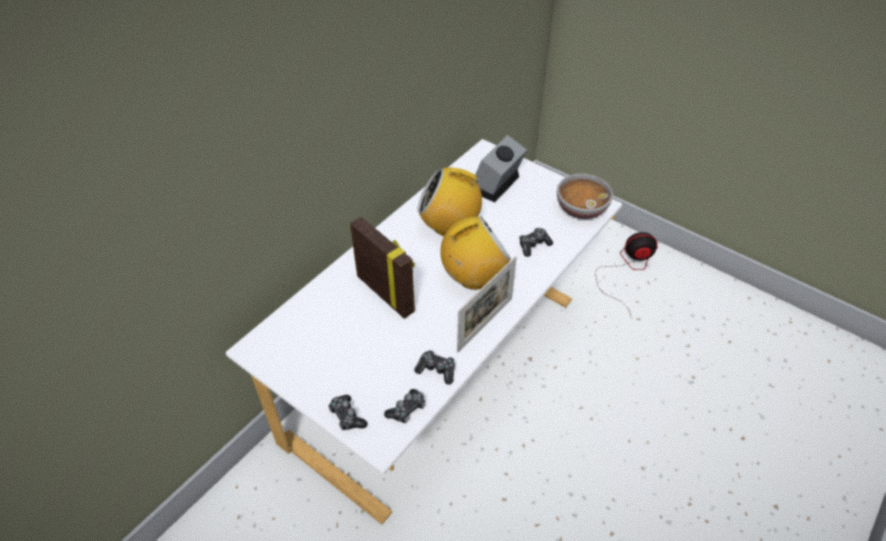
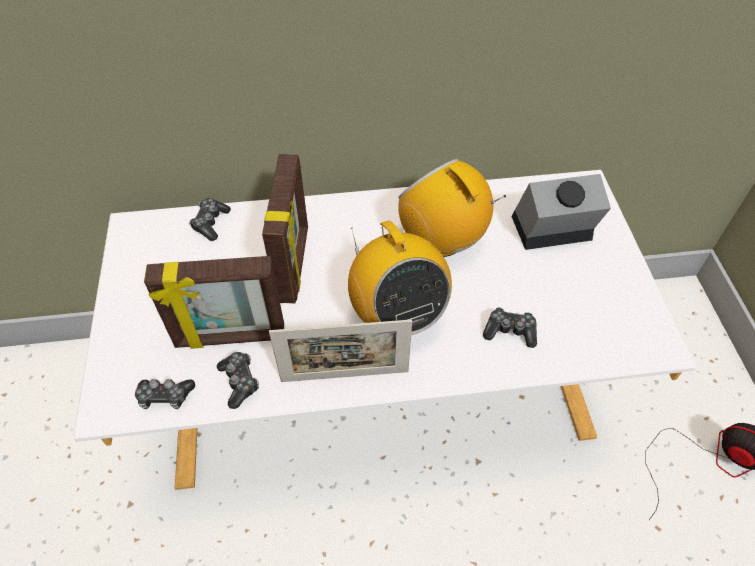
camera: 45 degrees right, 5 degrees up
(347, 416) = (114, 355): game controller -> game controller (210, 223)
(402, 355) = (230, 338): none -> picture frame
(473, 277) = (397, 315): radio -> radio turned 45 degrees clockwise
(580, 208) = (626, 332): bowl -> none

